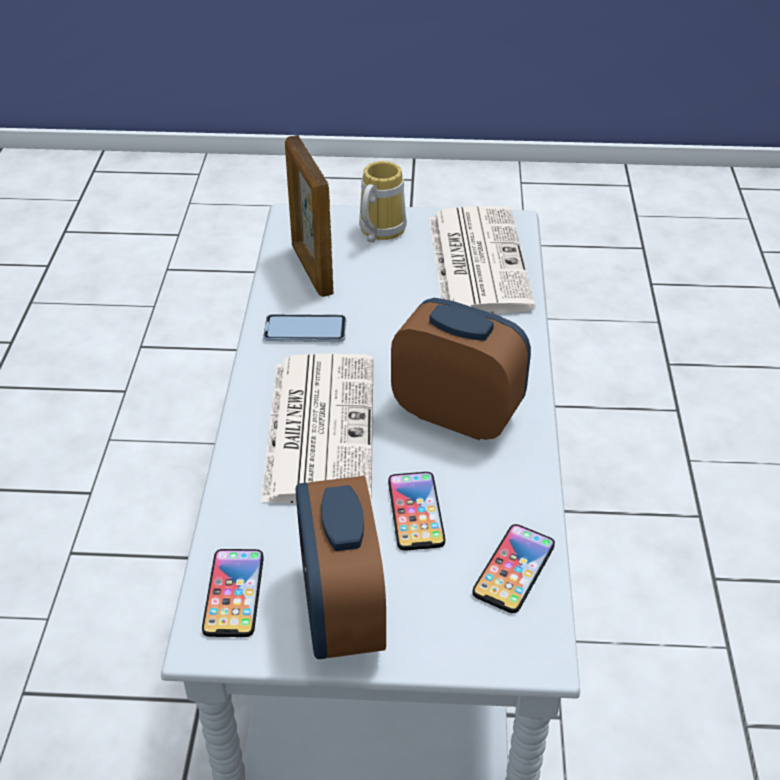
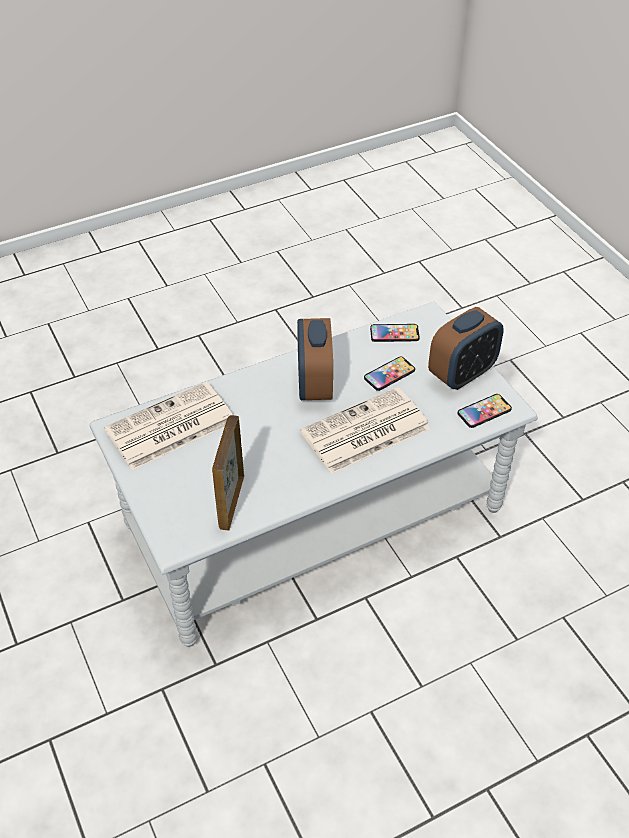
camera: 120 degrees left, 5 degrees up
(305, 330) = (293, 475): phone -> none
(311, 270) = (231, 502): picture frame -> picture frame turned 150 degrees clockwise
(377, 231) = (165, 489): mug -> none

